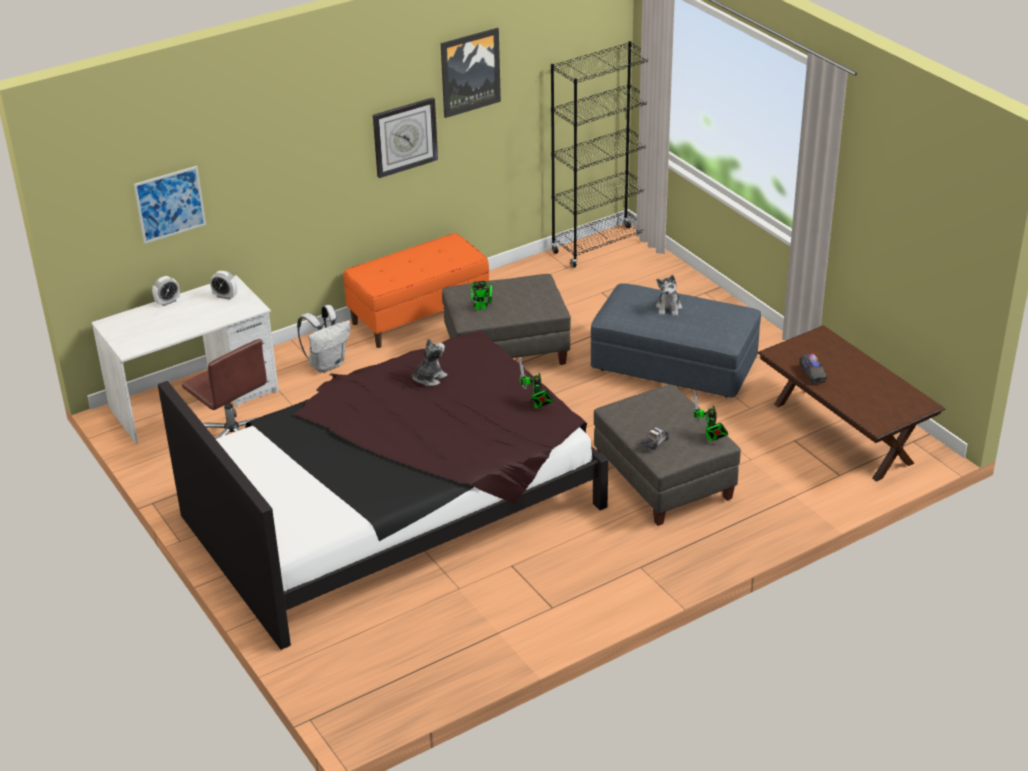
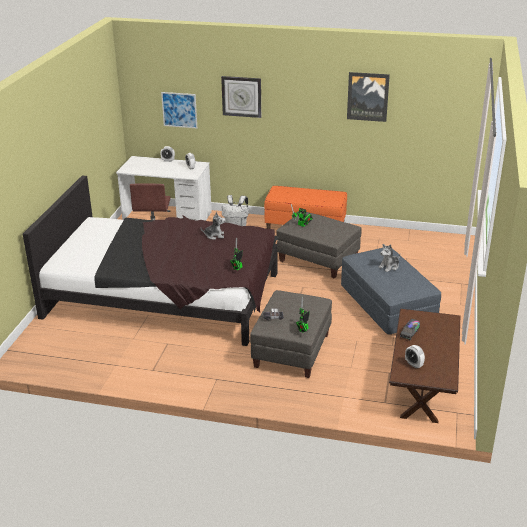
camera: 45 degrees right, 5 degrees down
(404, 137) = (320, 121): wall clock -> wall clock (241, 96)
(601, 247) = (441, 239): black bookcase -> none
(869, 406) = (413, 364): none -> alarm clock

